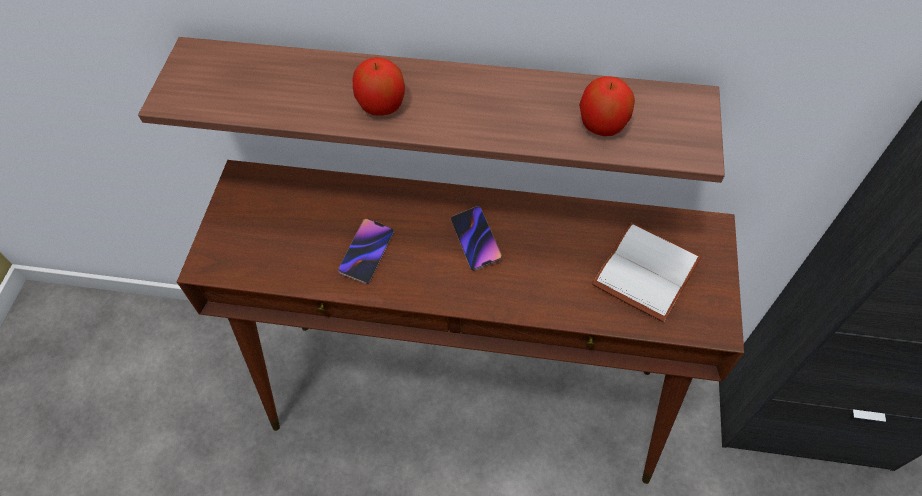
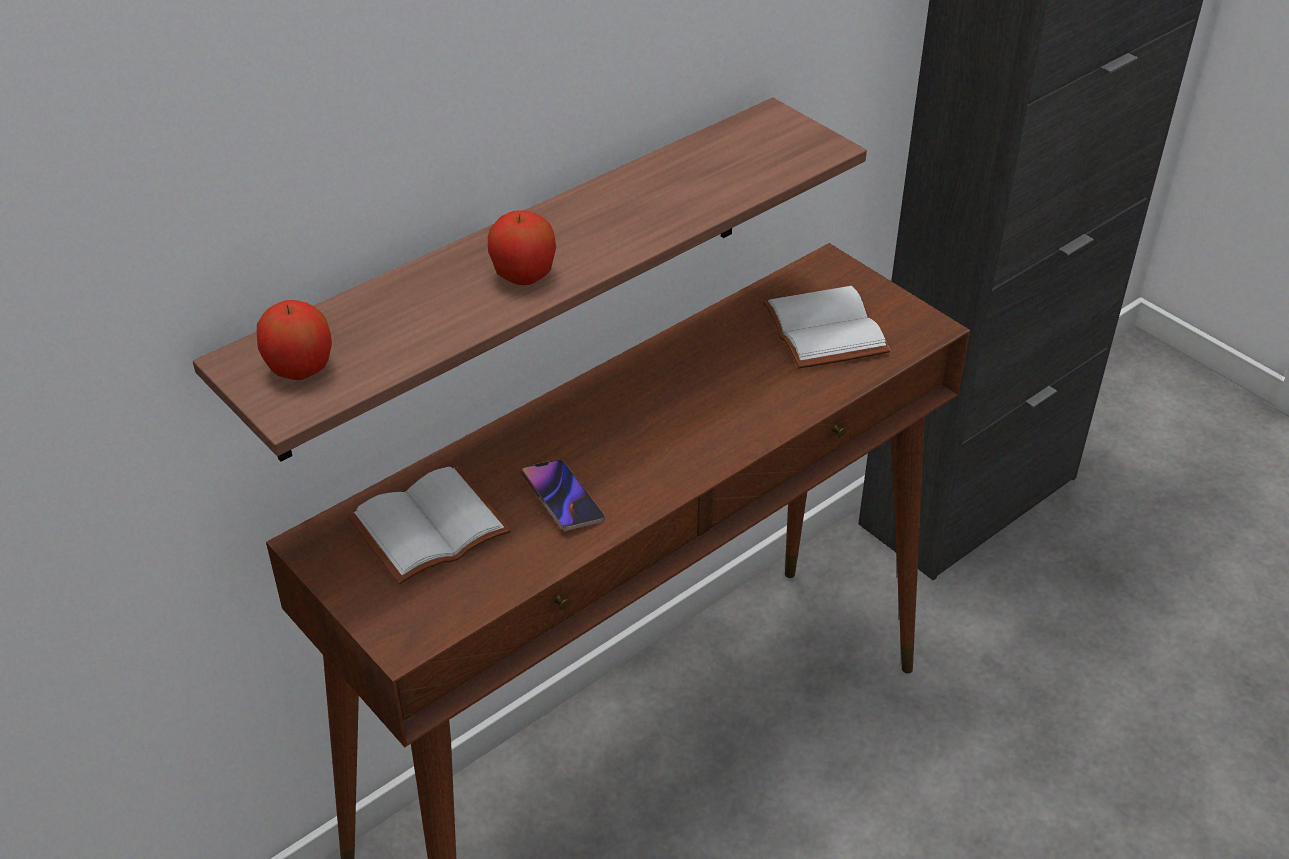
camera: 50 degrees left, 15 degrees down
(291, 215) = (429, 531): none -> white book
(476, 240) = (650, 412): phone -> none
(602, 125) = (732, 173): apple -> apple (300, 369)

